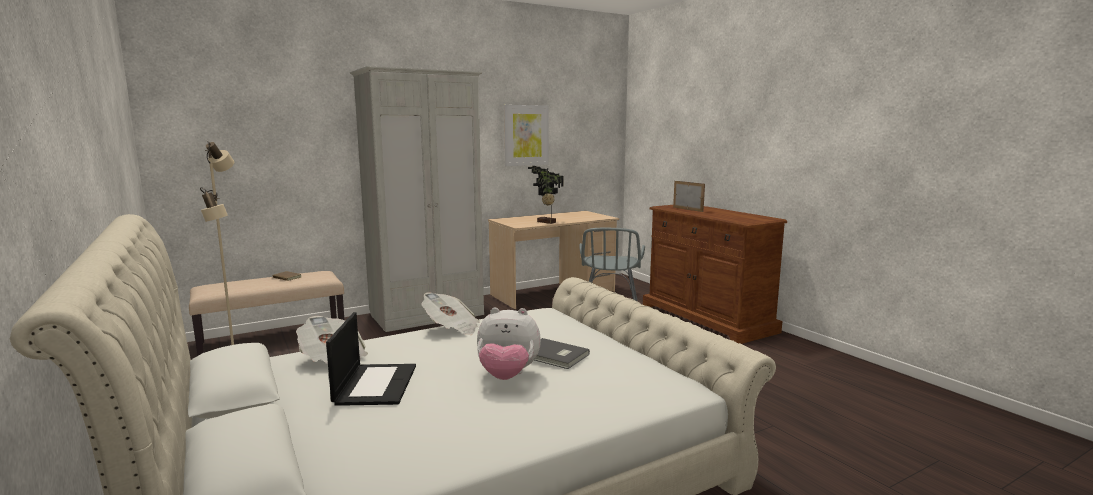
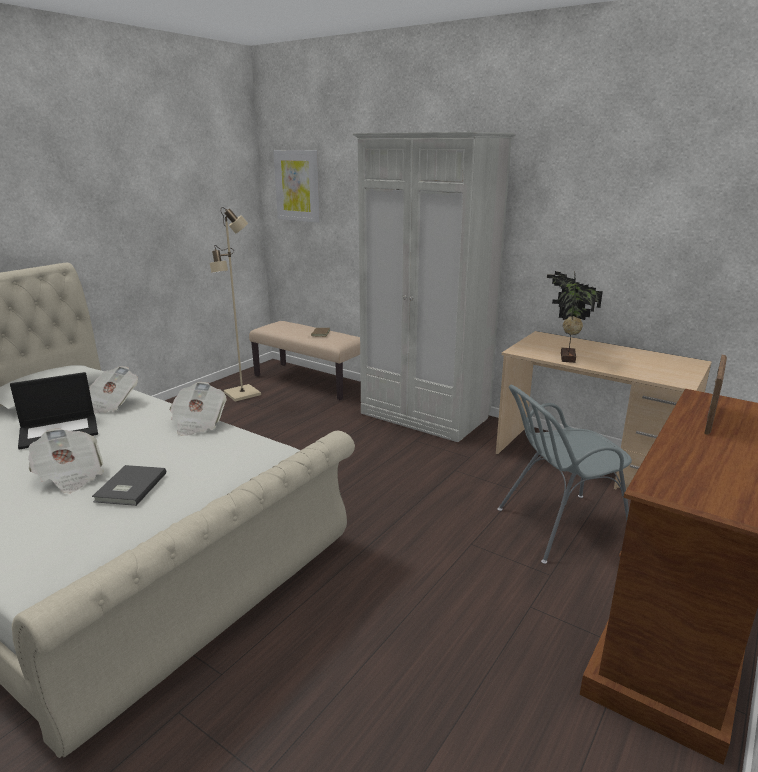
camera: 65 degrees right, 10 degrees up
(507, 376) = (70, 476): plush toy -> newspaper
(526, 135) = (615, 221): picture -> picture (297, 186)

